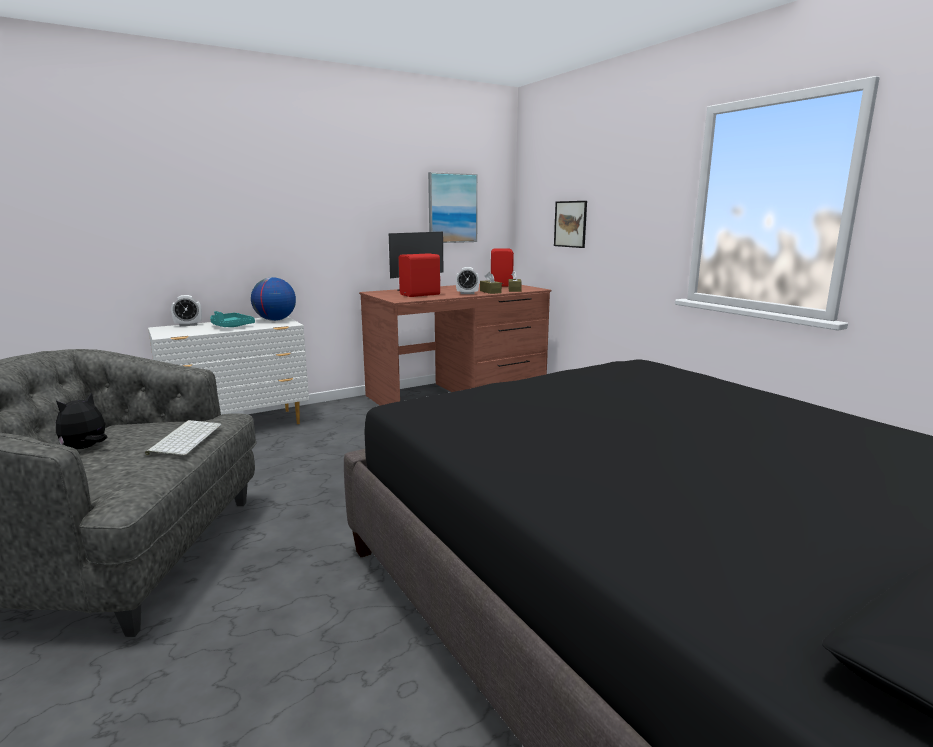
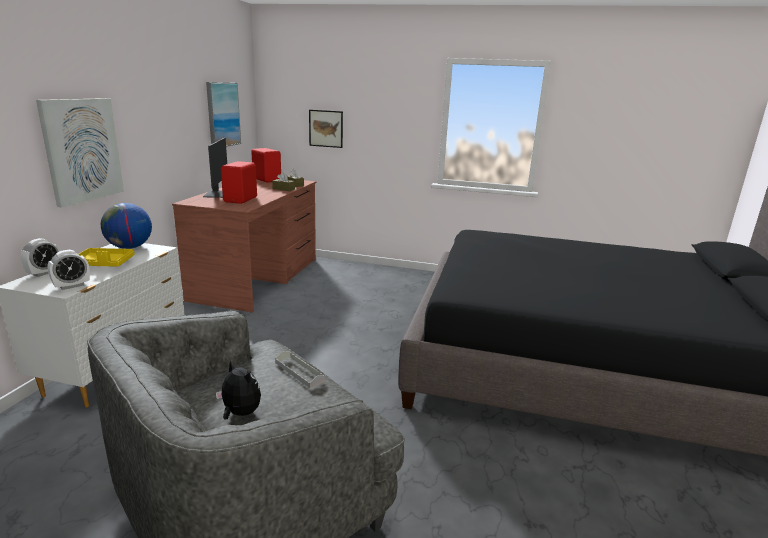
camera: 45 degrees left, 5 degrees up
(85, 448) = (240, 413): plush toy -> plush toy turned 135 degrees clockwise
(185, 438) = (299, 371): keyboard -> grey tray
(230, 326) = (105, 264): turquoise tray -> yellow tray
(252, 227) = (82, 150): none -> picture
(467, 293) = (272, 193): alarm clock -> alarm clock (72, 286)

